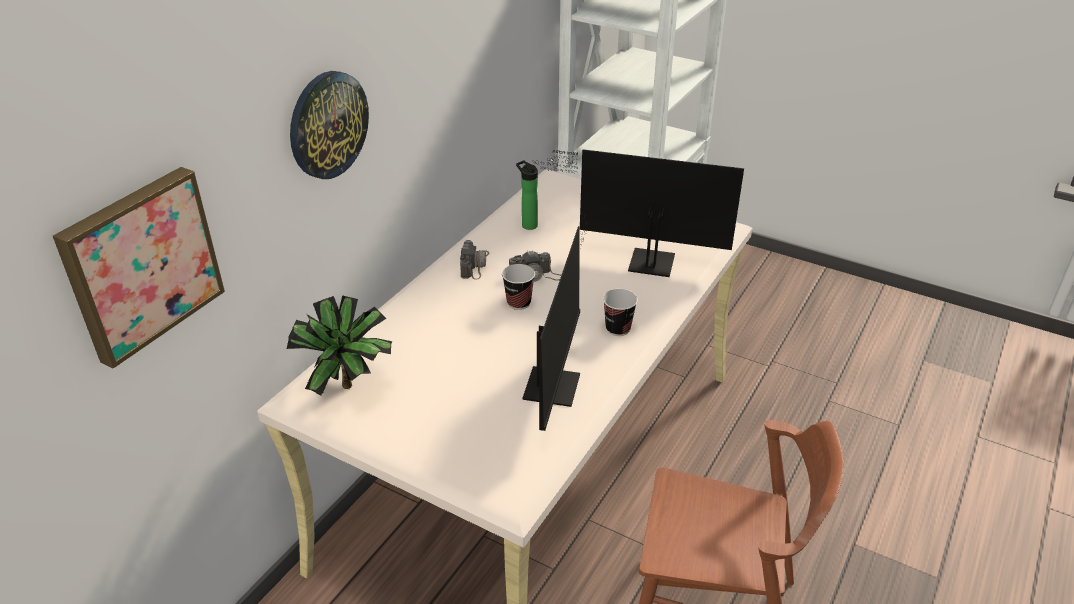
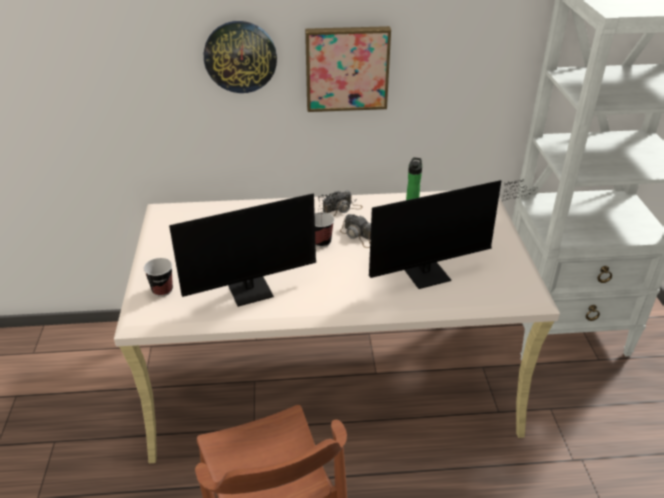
camera: 55 degrees right, 0 degrees up
(140, 263) = (78, 78): picture -> picture (347, 68)
(350, 390) = (182, 221): potted plant -> none
(618, 329) = (338, 293): cup -> cup (162, 290)
(644, 260) = (433, 273): monitor -> monitor turned 90 degrees clockwise

